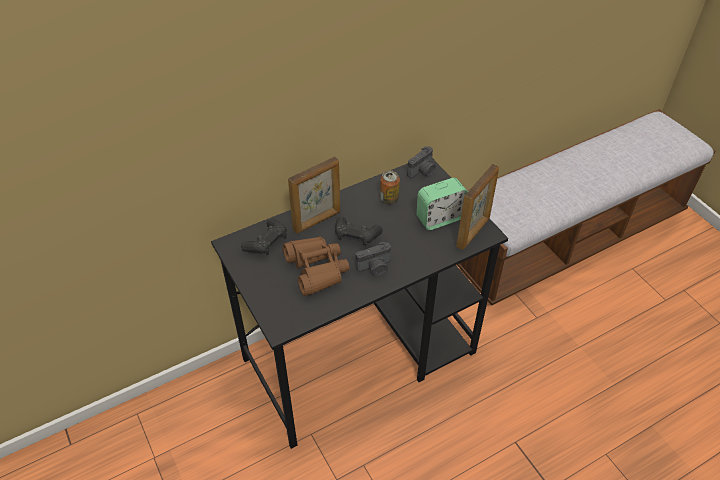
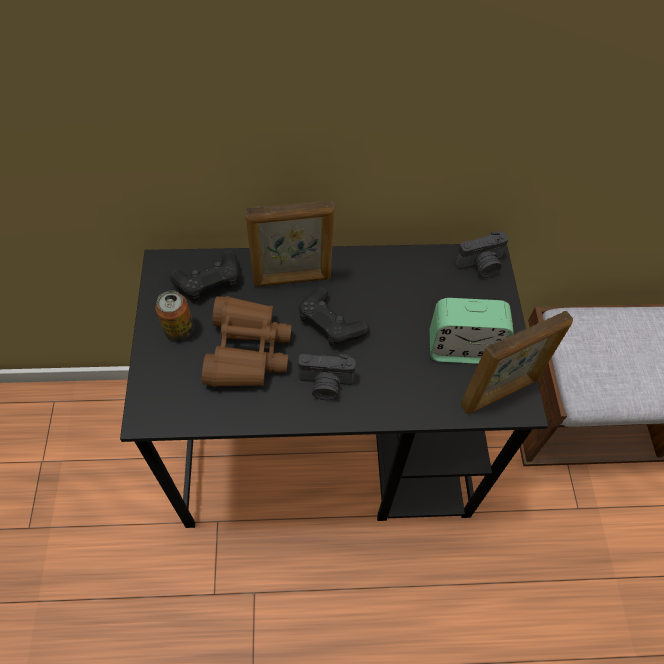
camera: 25 degrees right, 10 degrees up
(389, 199) = (408, 288): can -> can (179, 330)

